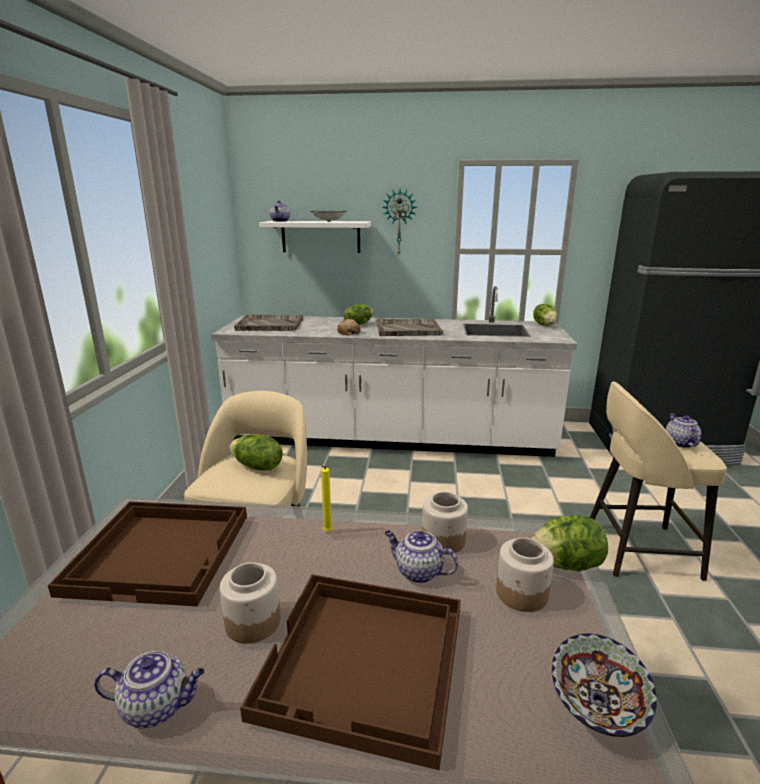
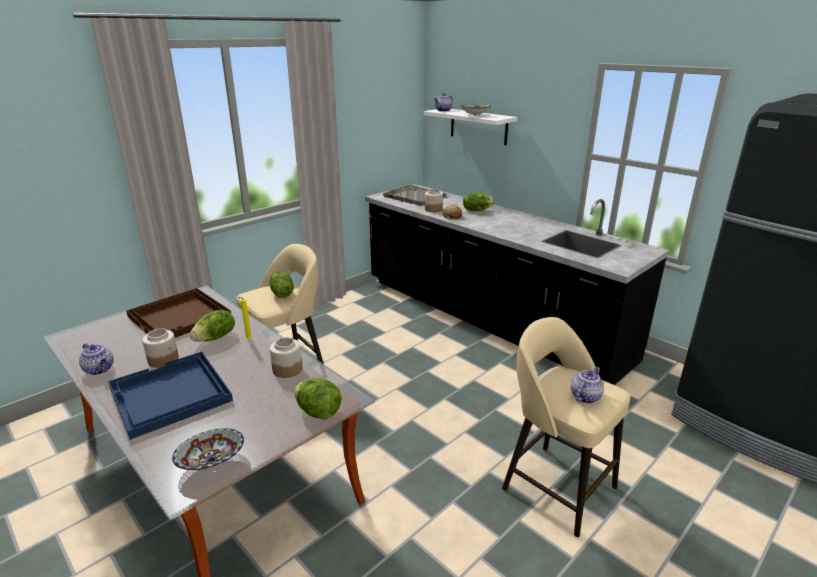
camera: 40 degrees right, 5 degrees up
(365, 662) = (169, 395): brown tray -> blue tray
(390, 438) = (488, 318): white counter -> black counter
(399, 222) = (540, 120): wall clock -> none
(407, 329) = (503, 224): grey tray -> none
(418, 572) = (249, 376): teapot -> none
(522, 594) = (271, 410): jar -> jar (433, 209)
(545, 325) = (645, 250): lettuce -> lettuce (215, 338)

